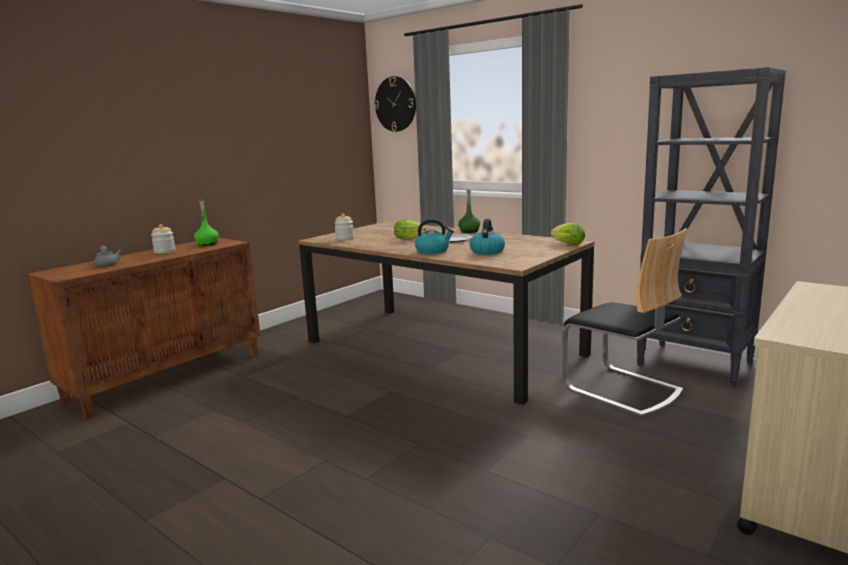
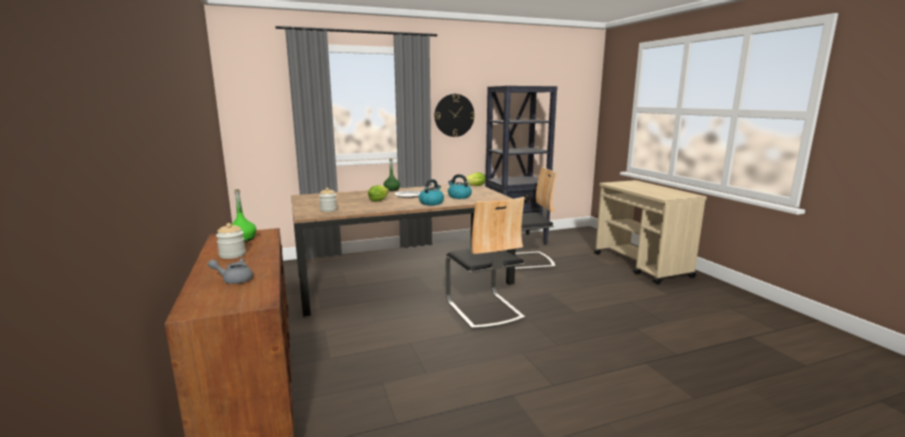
camera: 60 degrees left, 0 degrees up
(395, 104) = (254, 88): wall clock -> wall clock (454, 115)
(415, 409) = (483, 309): none -> chair

